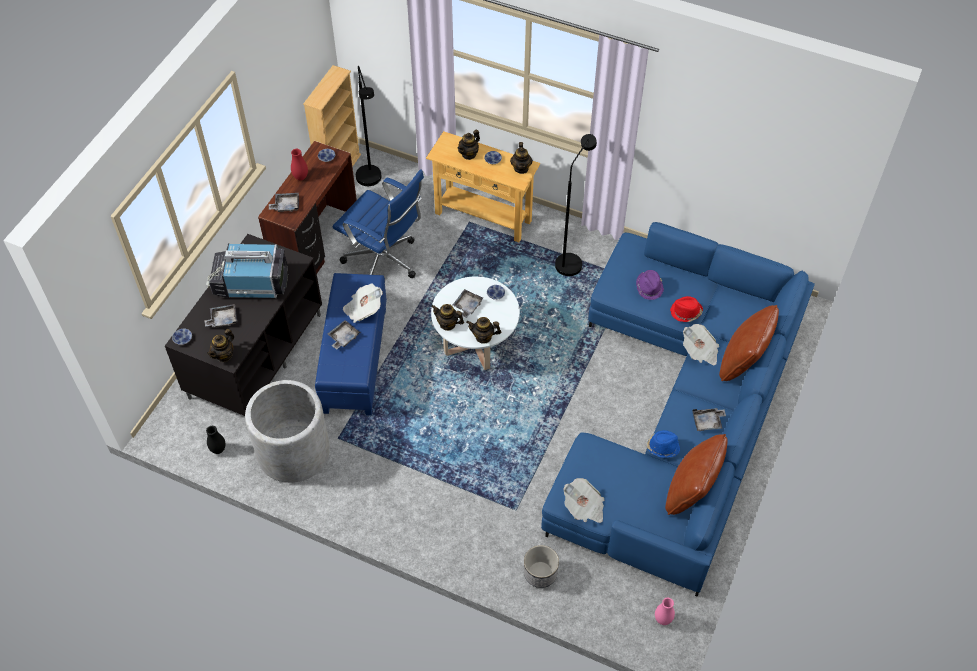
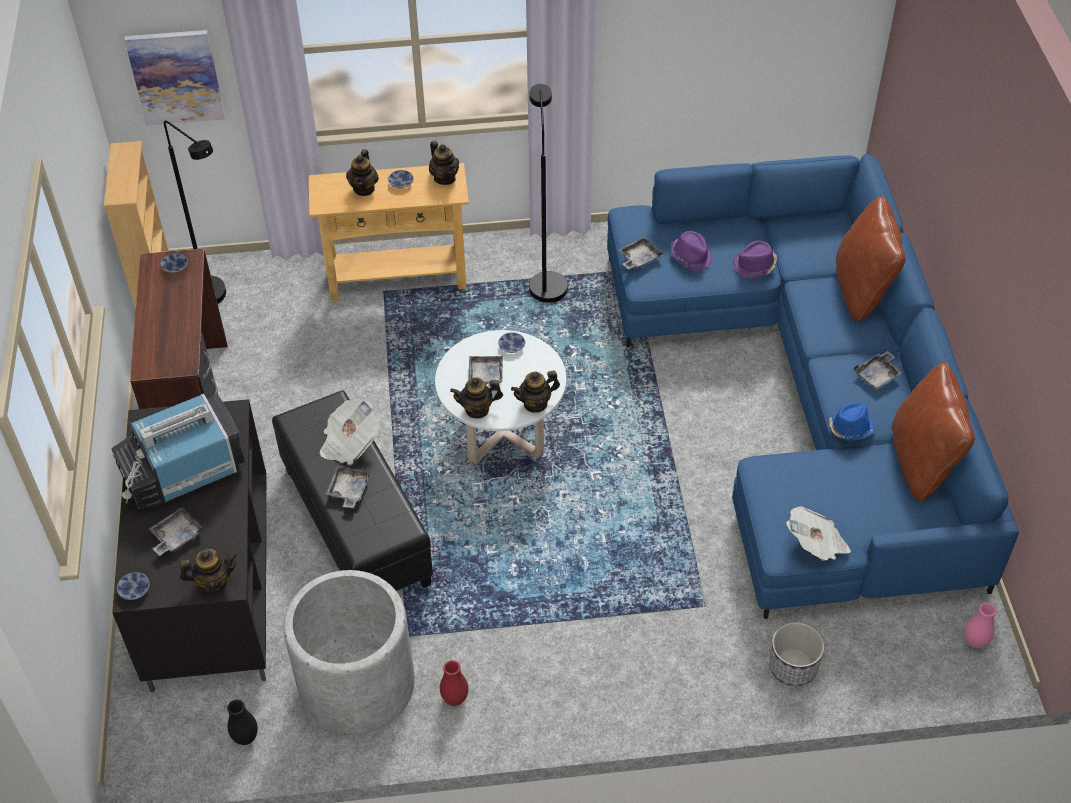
camera: 30 degrees left, 5 degrees down
(224, 355) = (214, 582): teapot -> teapot turned 105 degrees counterclockwise
(286, 205) = (161, 349): grey tray -> grey tray (638, 258)
(300, 177) = (156, 306): red vase -> red vase (455, 699)
(354, 359) = (355, 525): blue ottoman -> black ottoman
(380, 40) = (176, 76): none -> picture
(384, 262) = (307, 388): blue office chair -> none
(686, 312) = (754, 266): red hat -> purple hat
(700, 351) = (805, 301): newspaper -> none

